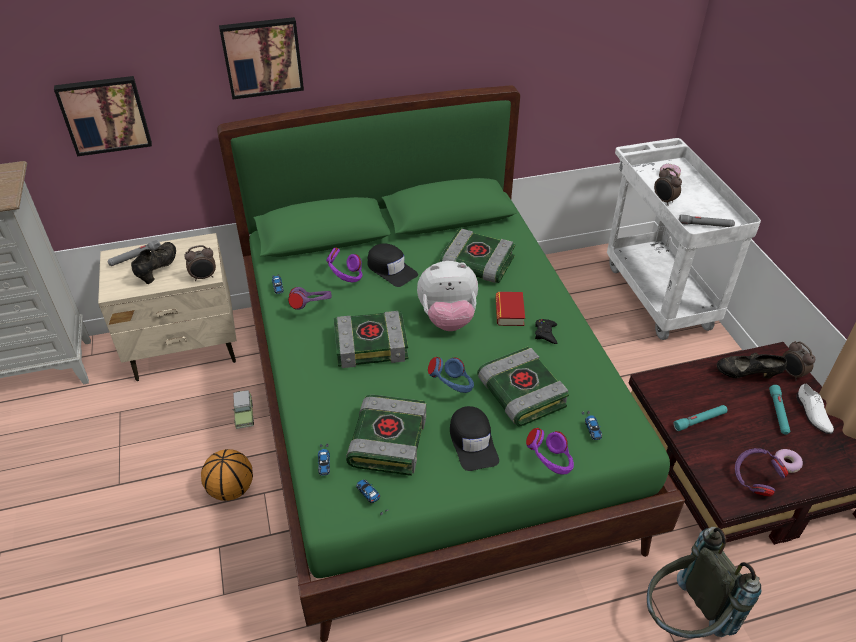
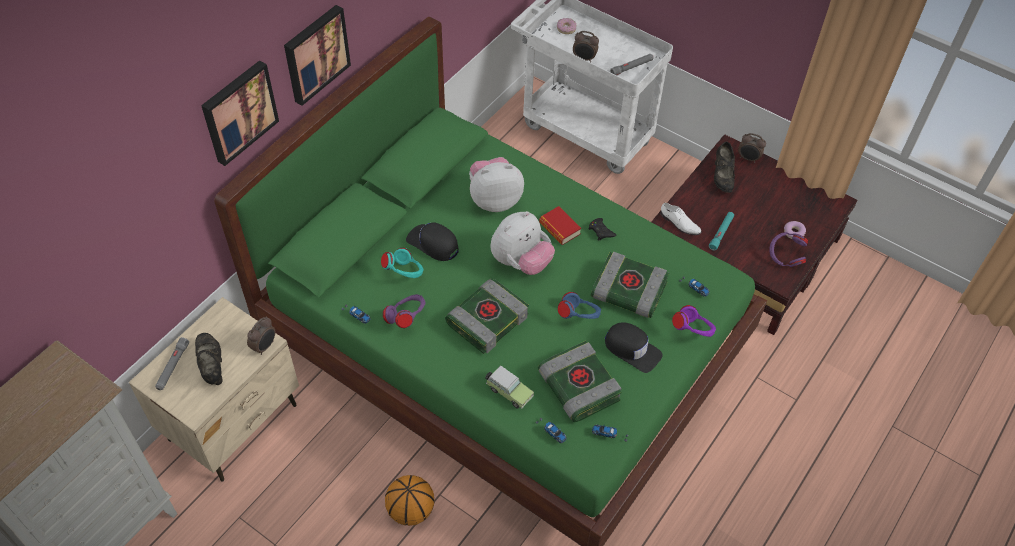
camera: 40 degrees left, 10 degrees up
(105, 114) = (115, 248): picture -> picture (315, 53)
(244, 414) = (355, 445): toy car -> toy car (508, 391)
(346, 277) = (404, 273): purple headphones -> turquoise headphones
(391, 269) = (433, 243): black cap -> black cap turned 150 degrees counterclockwise
(475, 264) = (494, 199): book -> plush toy
(682, 620) = (790, 381): grey backpack -> none
(746, 375) = (722, 177): black shoe -> black shoe turned 60 degrees counterclockwise
(778, 413) = (762, 196): turquoise flashlight -> none
(812, 414) = (782, 184): white shoe -> white shoe (679, 223)

